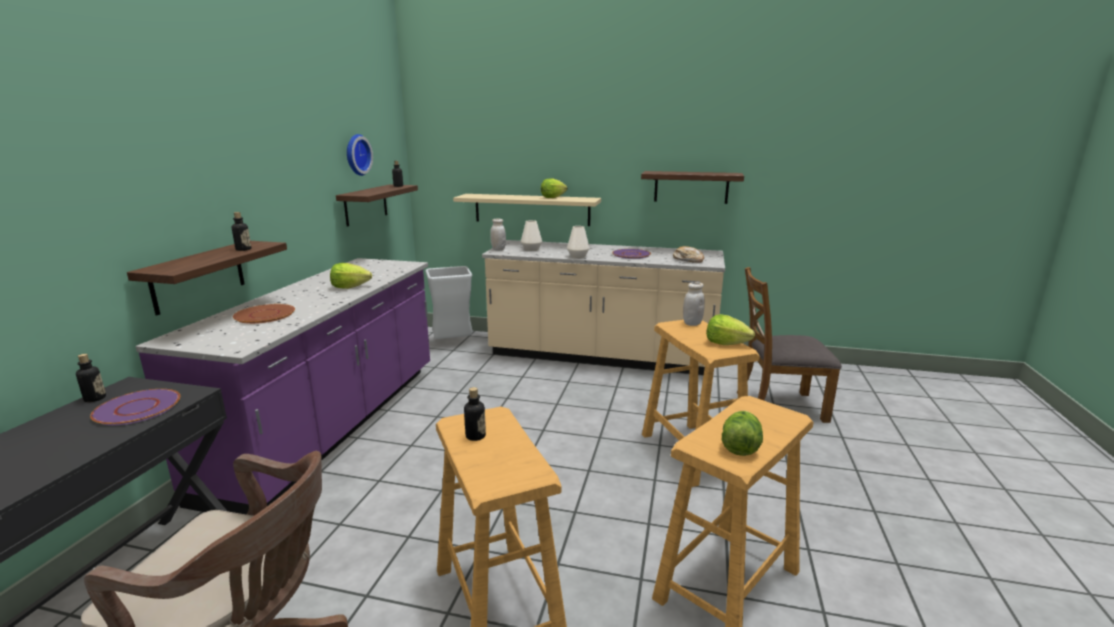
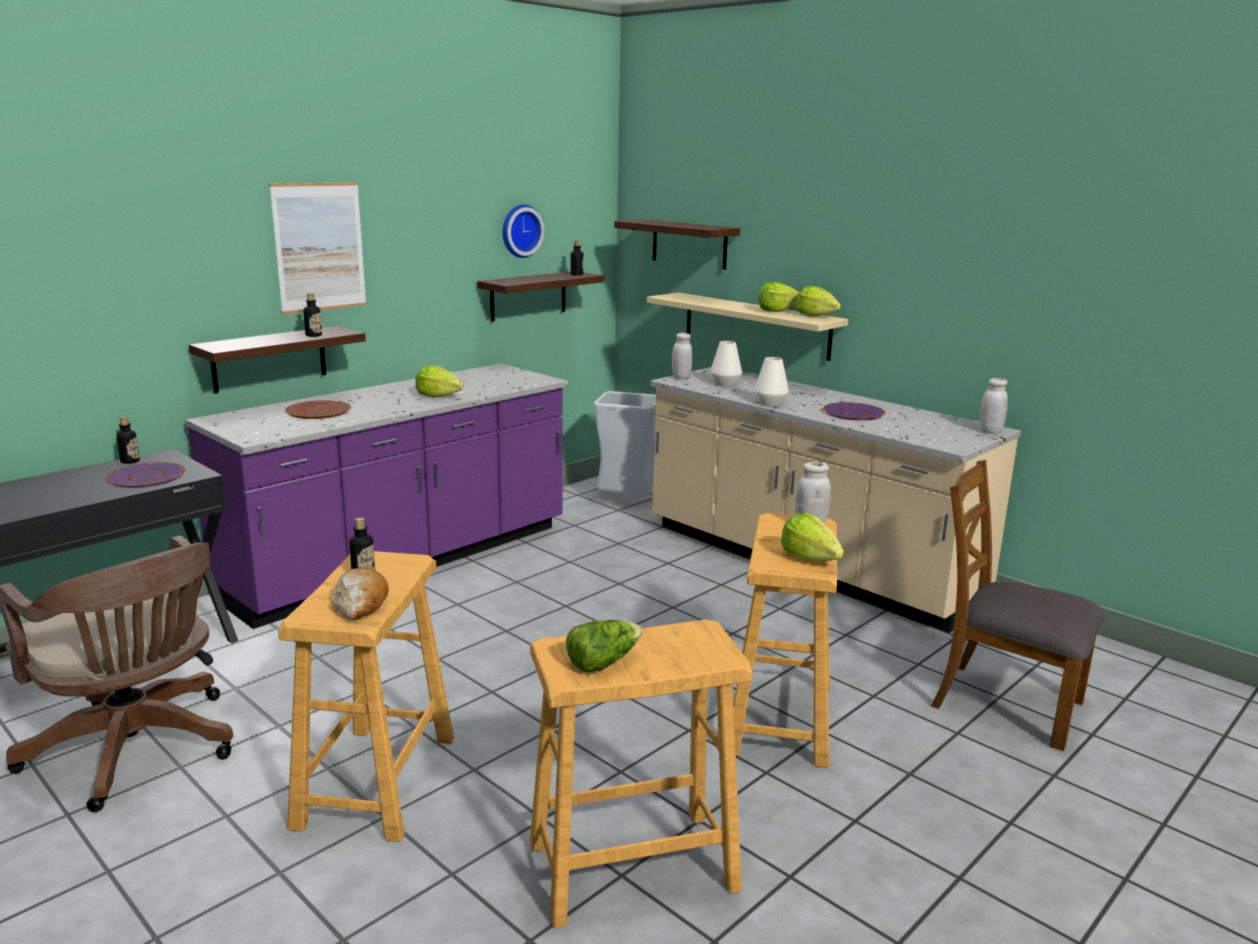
camera: 30 degrees right, 0 degrees up
(226, 171) = (319, 247): none -> picture
(581, 198) = (815, 316): none -> lettuce
(688, 260) = (927, 434): bread -> bread (361, 603)
(691, 187) = (981, 317): shelf -> shelf (689, 244)
(711, 253) = (990, 431): none -> white jar

